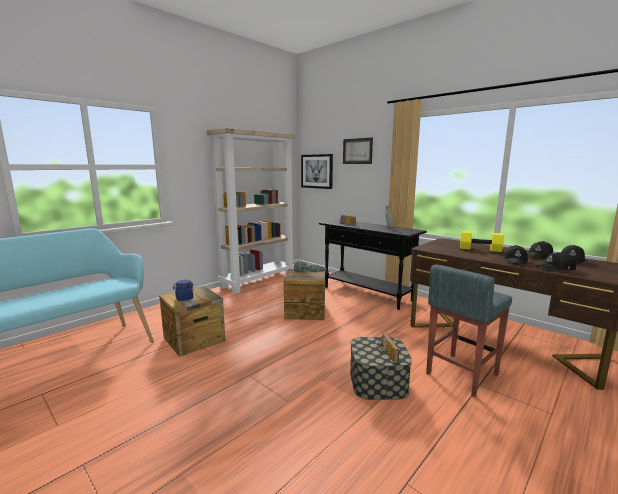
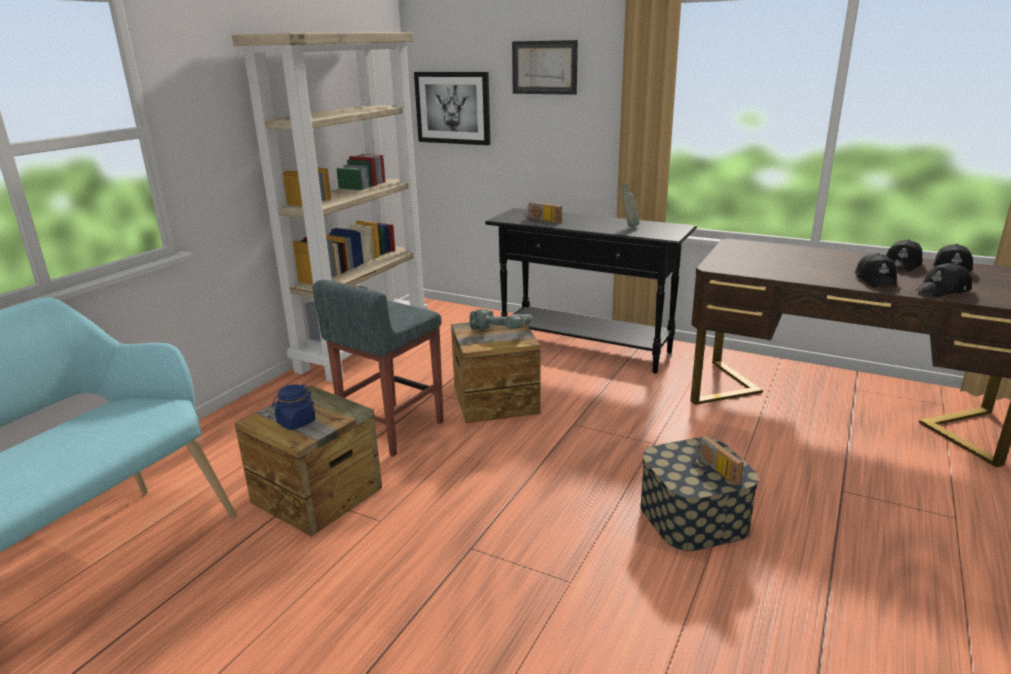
camera: 15 degrees left, 10 degrees up
(461, 374) = (809, 478): grey stool -> grey stool (391, 429)
(480, 249) = (806, 259): yellow dumbbell -> none

